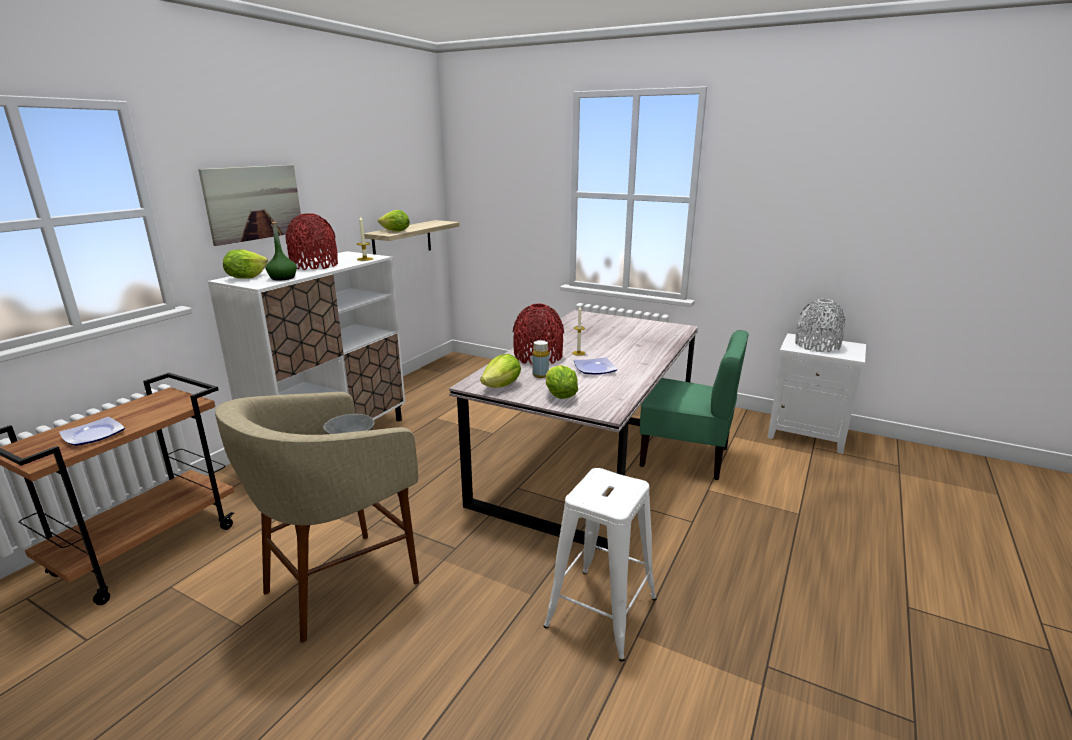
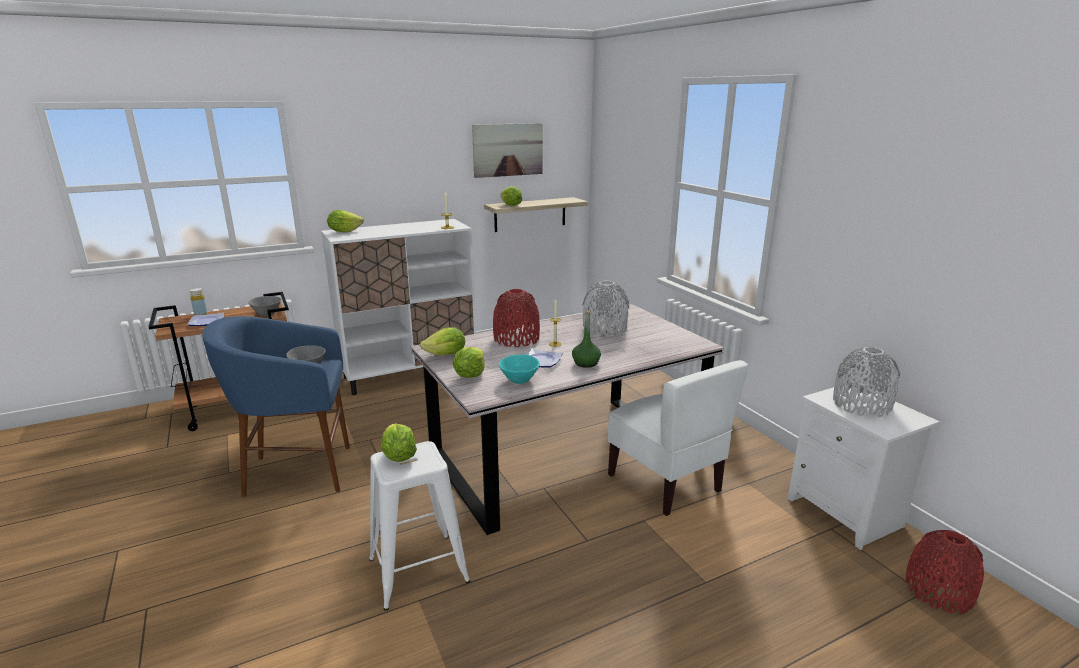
camera: 35 degrees right, 0 degrees up
(177, 404) = (266, 314): none -> grey bowl
(254, 203) = (378, 174): picture -> picture (508, 150)
(283, 278) = (362, 235): green bottle -> green bottle (586, 363)
(314, 265) = (404, 228): red vase -> red vase (938, 591)
(339, 585) = (297, 472): beige stool -> blue stool
(540, 375) = (489, 354): yellow bottle -> yellow bottle (201, 314)
(593, 332) = (604, 329): none -> grey vase
(594, 490) = (399, 456): none -> lettuce
(608, 388) = (518, 380): none -> turquoise bowl
(685, 456) = (665, 483): green chair -> white chair

